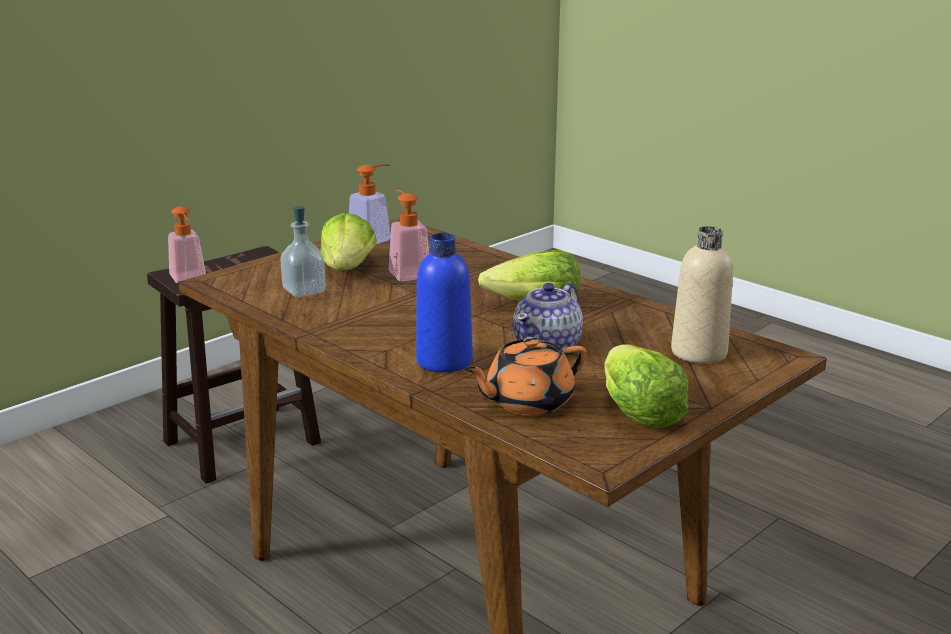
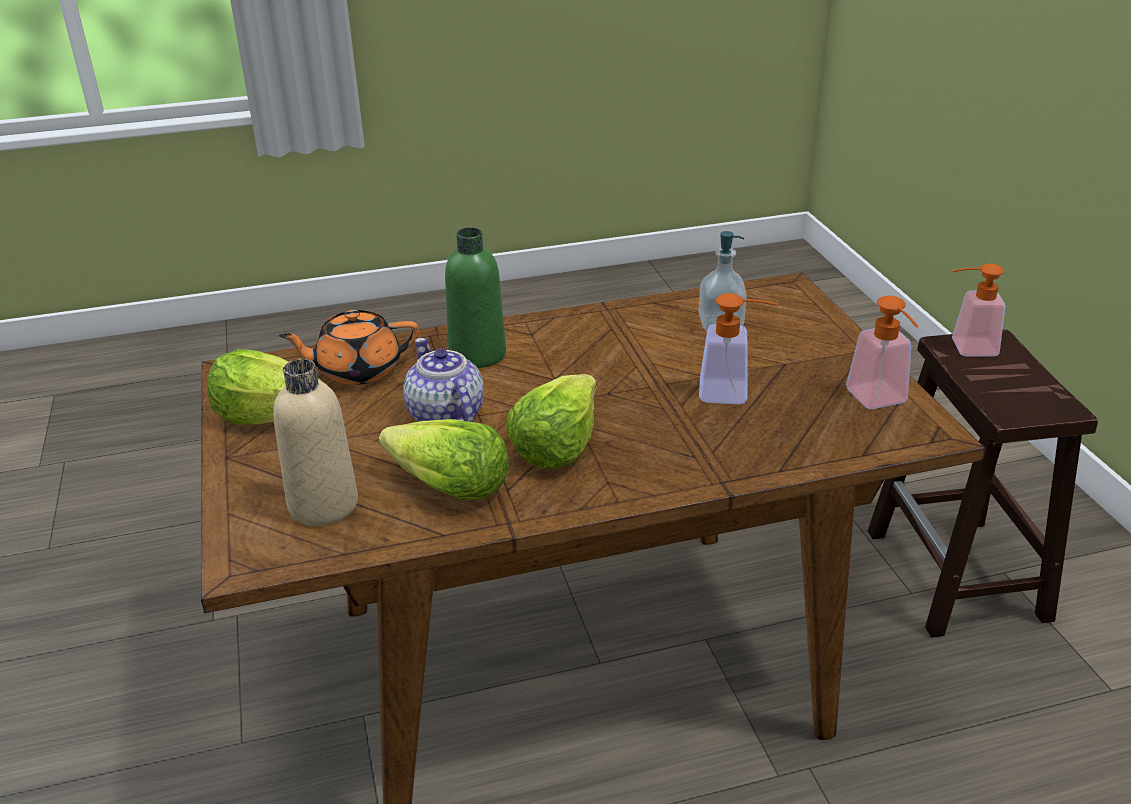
camera: 120 degrees right, 10 degrees up
(348, 269) = (772, 360): lettuce -> lettuce (448, 487)
(444, 361) = (477, 354): blue bottle -> green bottle
(527, 402) = (357, 370): orange teapot -> orange teapot turned 105 degrees counterclockwise

